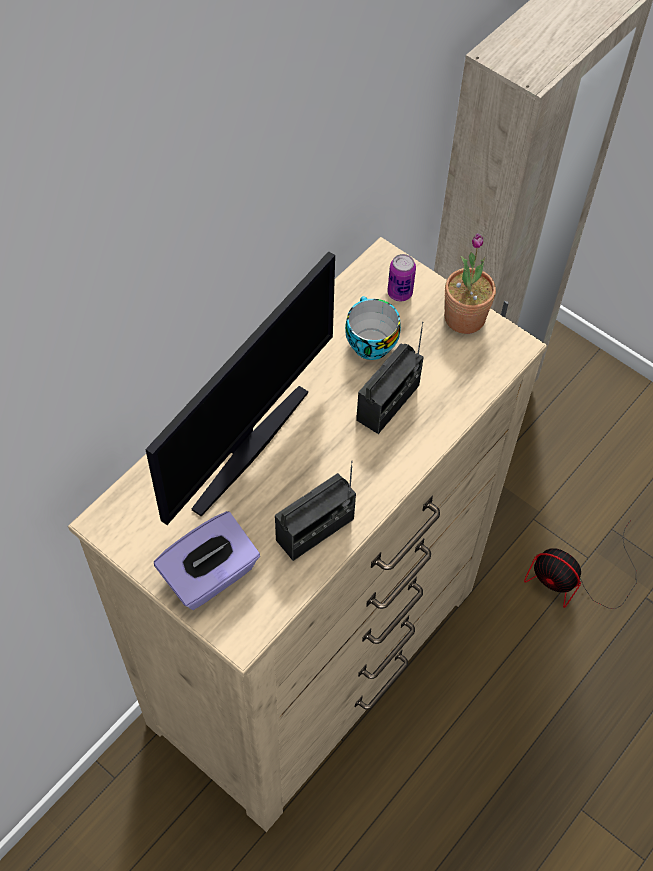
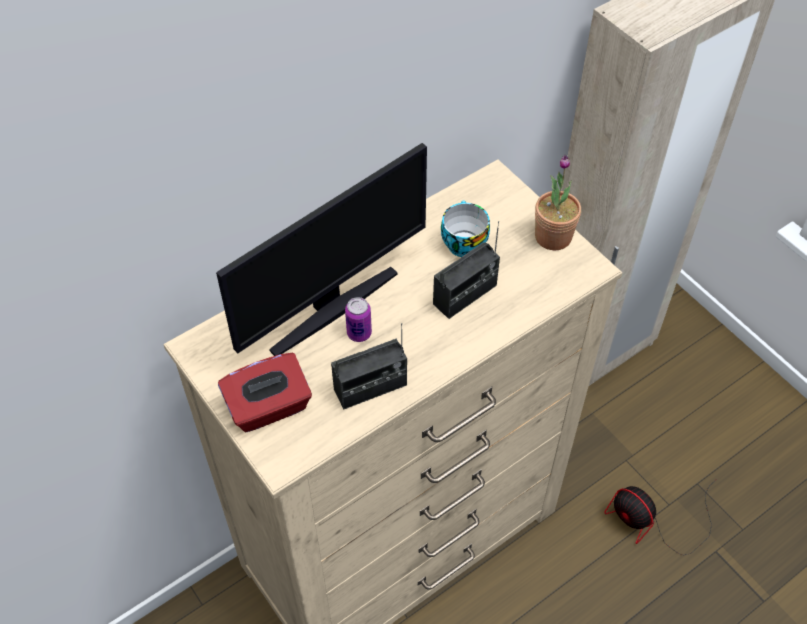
camera: 15 degrees right, 5 degrees down
(210, 576) = (269, 407): purple tissue box -> red tissue box
(399, 293) = (501, 207): can -> can (359, 333)

